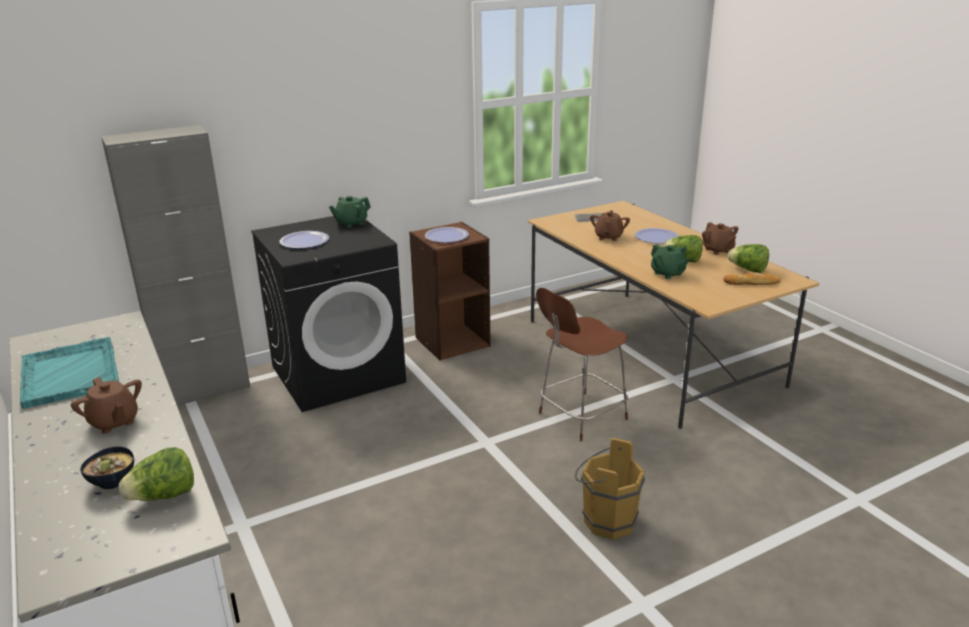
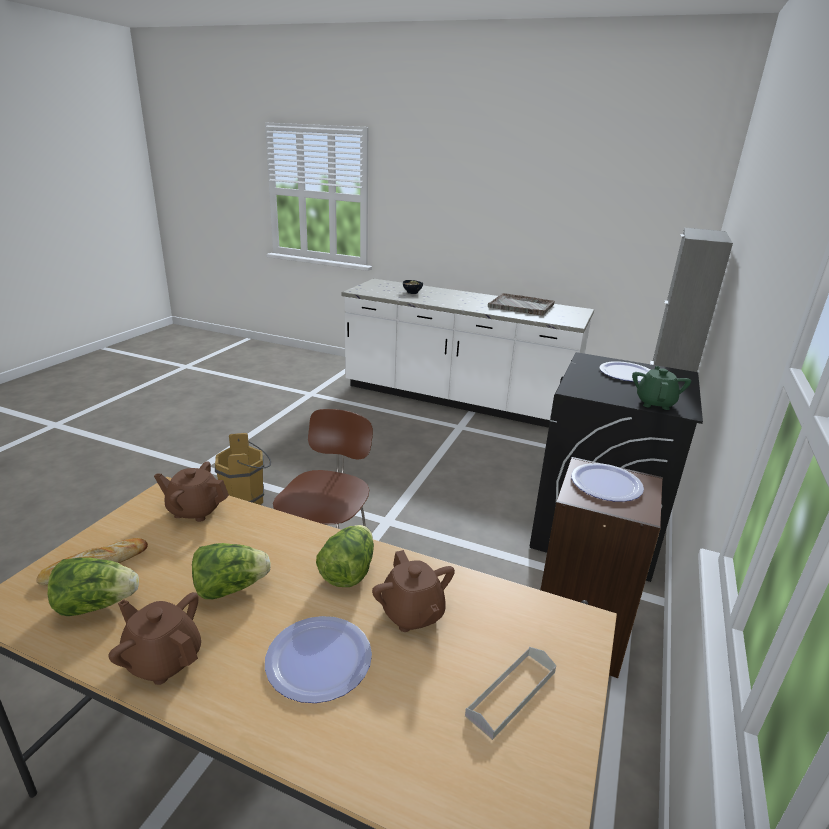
camera: 140 degrees right, 0 degrees up
(70, 373) = (522, 306): turquoise tray -> grey tray
(114, 422) = (456, 300): brown teapot -> brown teapot (195, 510)
(164, 496) = (386, 293): lettuce -> lettuce (348, 572)
(667, 274) = (245, 538): green teapot -> none

